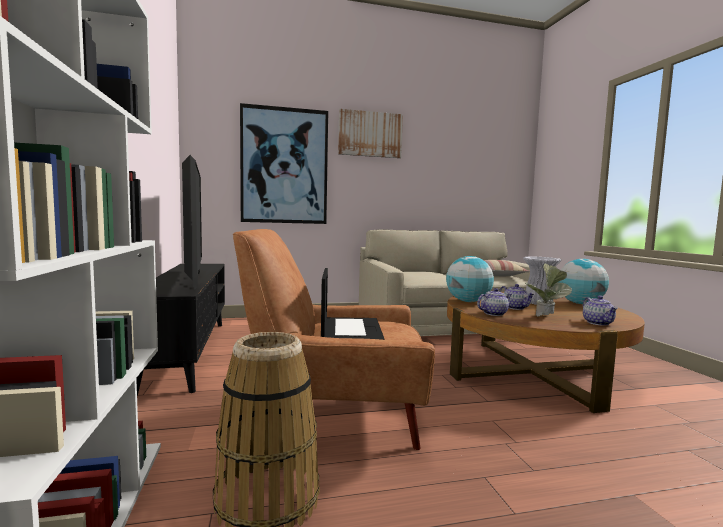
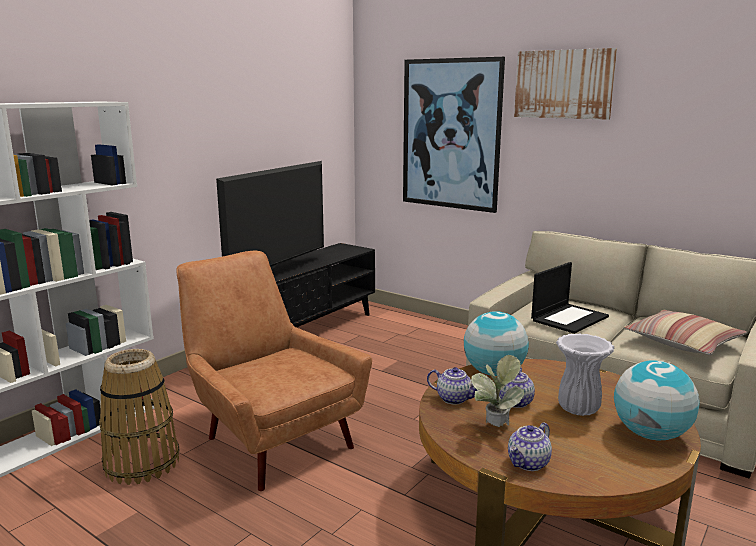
camera: 50 degrees right, 10 degrees up
(350, 330) = (271, 365): laptop -> laptop (569, 318)

